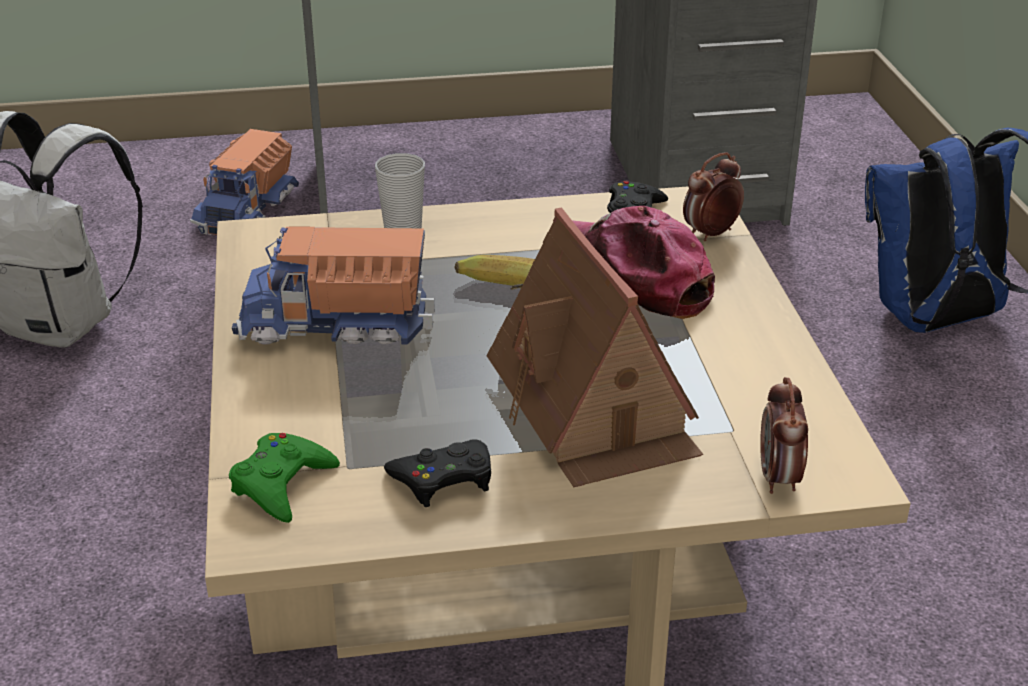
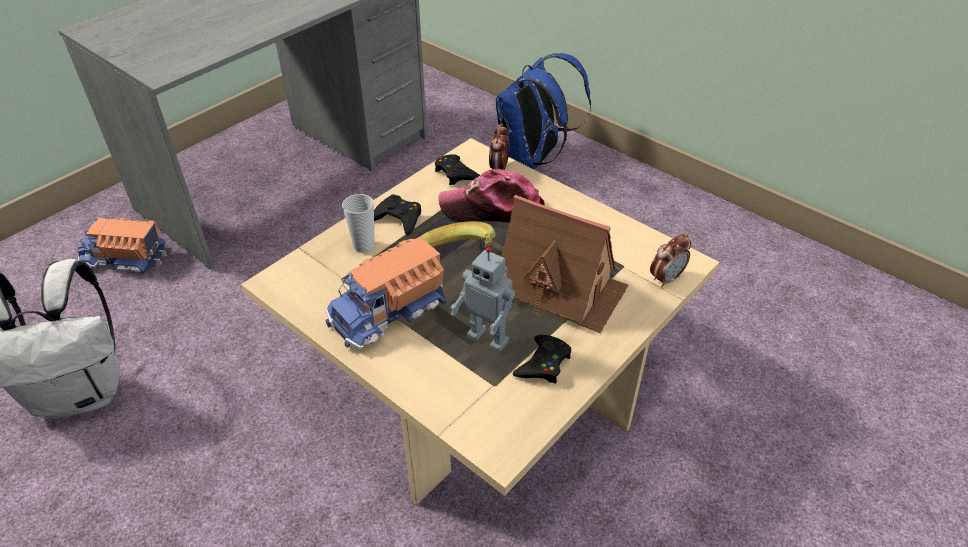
camera: 40 degrees left, 10 degrees up
(248, 210) = (124, 259): toy truck -> toy truck turned 120 degrees clockwise
(282, 484) = (477, 415): green game controller -> none
(415, 414) = (489, 338): none -> toy robot
(487, 234) = (398, 218): none -> black game controller
(779, 478) = (666, 279): alarm clock -> alarm clock turned 90 degrees counterclockwise

